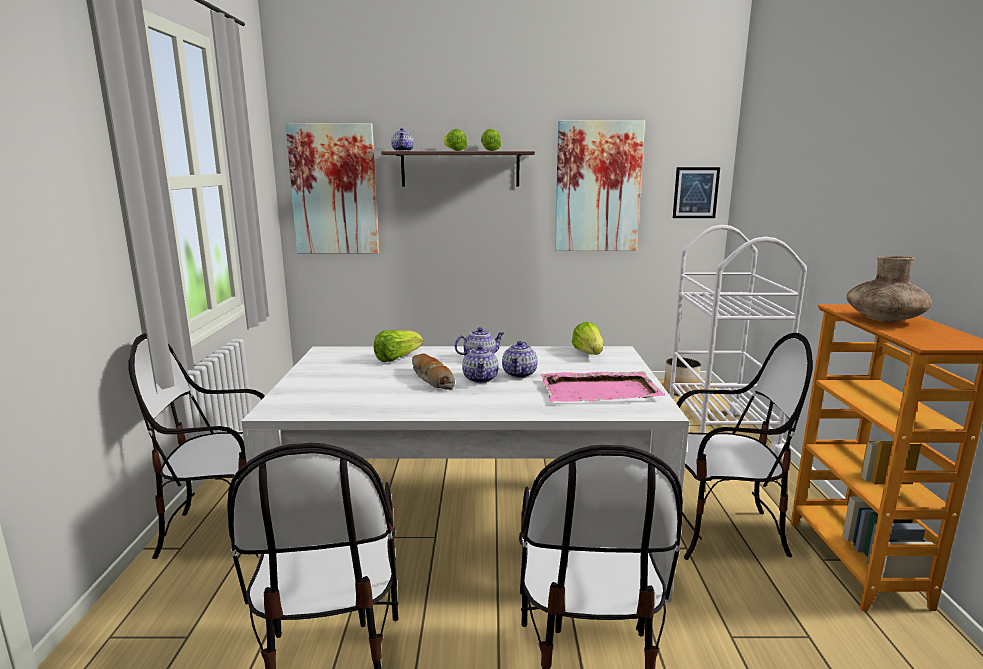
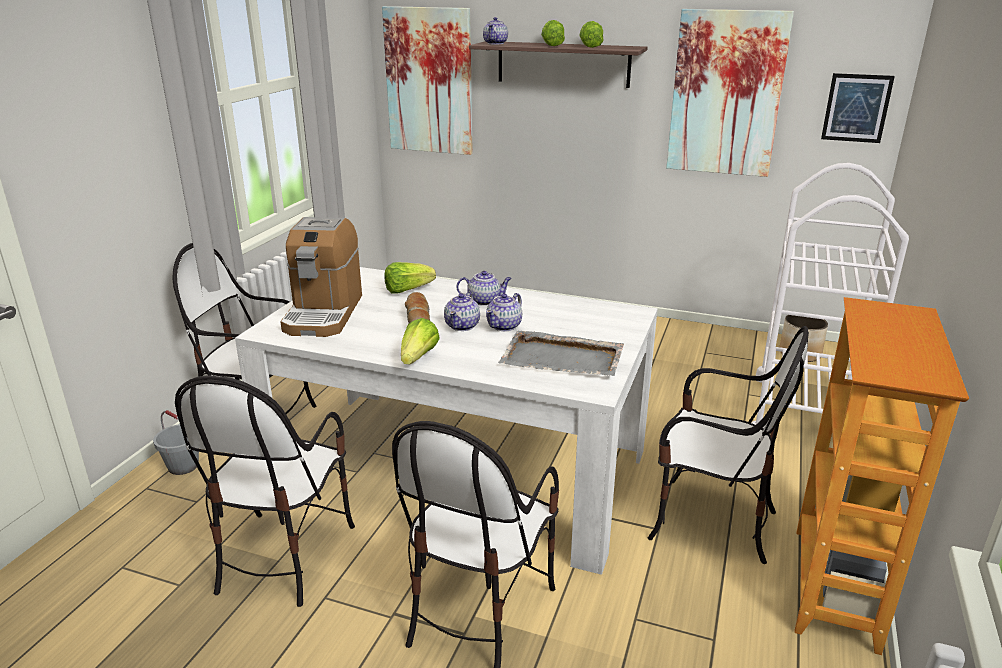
camera: 20 degrees right, 10 degrees up
(151, 599) = (184, 466): none -> grey bucket
(327, 386) = (323, 313): none -> coffee machine
(588, 353) = (598, 311): lettuce -> lettuce (418, 357)
(600, 391) = (563, 358): pink tray -> grey tray
(883, 319) = (885, 331): brown vase -> none

